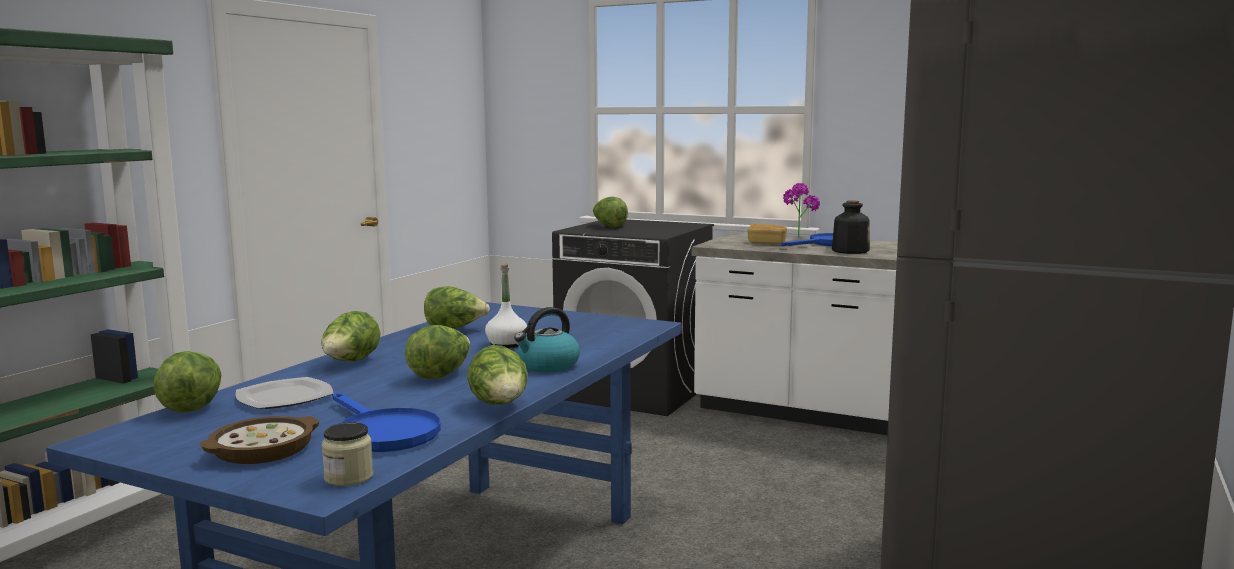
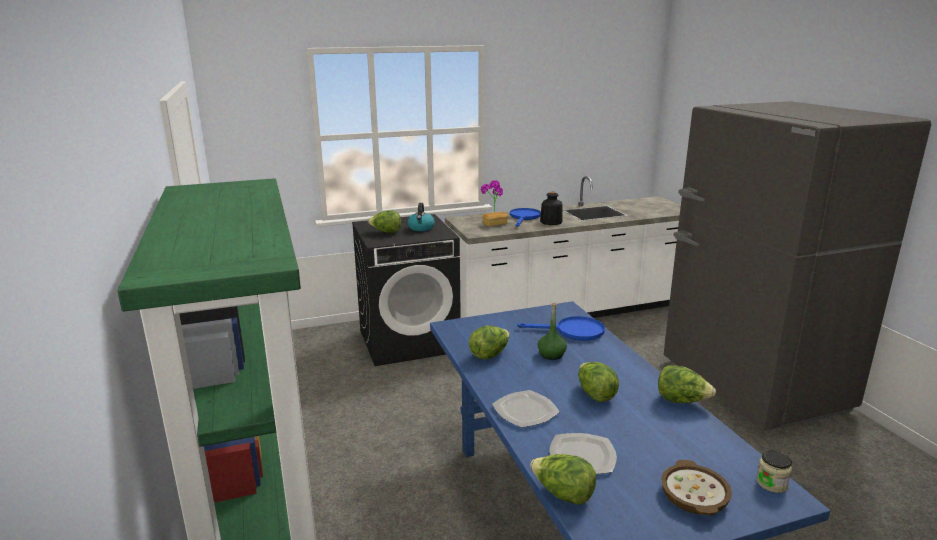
camera: 45 degrees left, 10 degrees up
(350, 363) = (525, 410): lettuce -> plate
(382, 433) = (697, 449): blue frying pan -> blue frying pan (573, 331)
(506, 344) = (551, 354): white bottle -> green bottle
(548, 366) = (616, 362): kettle -> kettle (421, 228)

